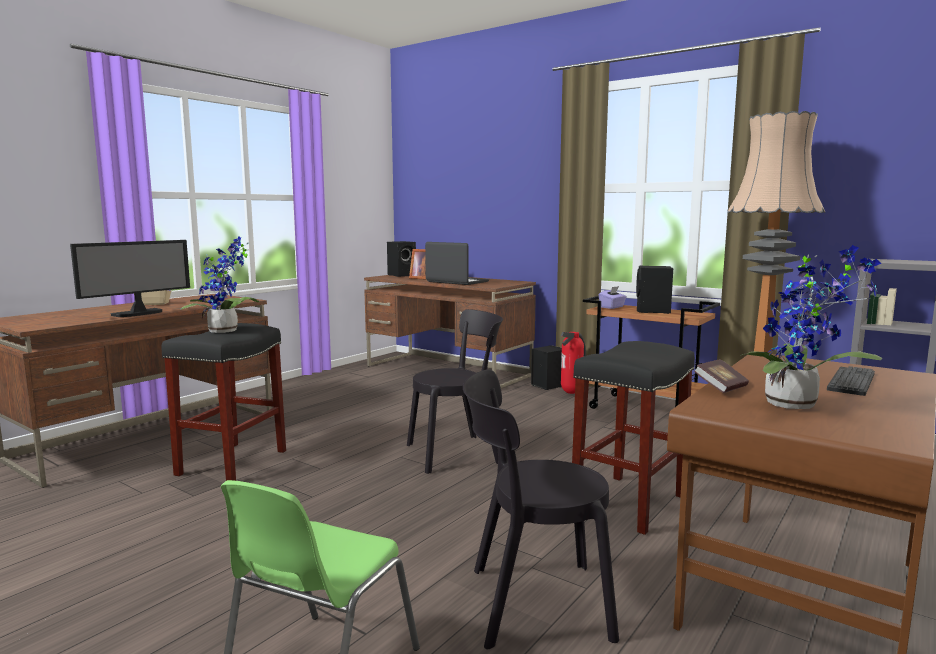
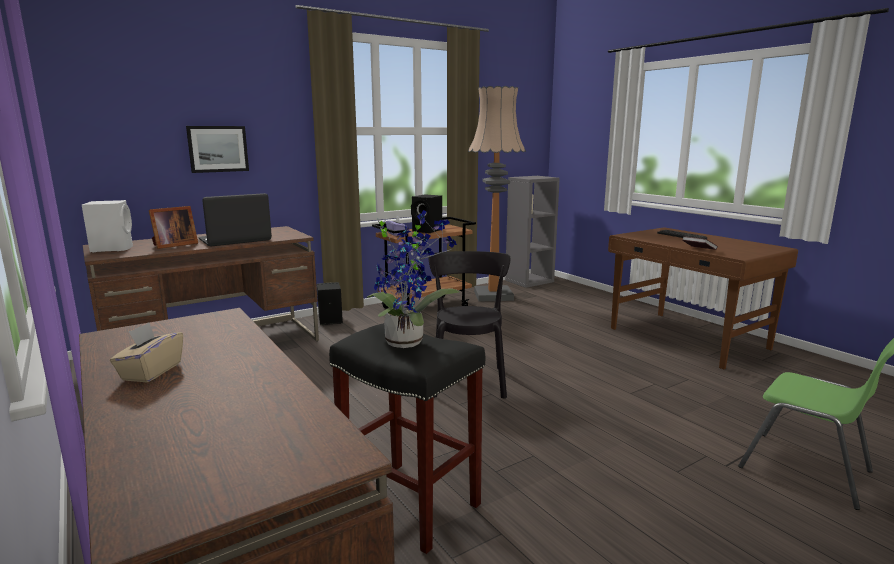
camera: 70 degrees left, 5 degrees up
(138, 313) = (273, 376): monitor -> none
(403, 275) = (113, 248): black speaker -> white speaker
(491, 206) = (218, 149): none -> picture
(531, 603) = (707, 396): black chair -> none
(571, 393) = (362, 318): fire extinguisher -> none
(629, 502) = (583, 347): black stool -> none
(797, 405) = (726, 247): potted plant -> none

